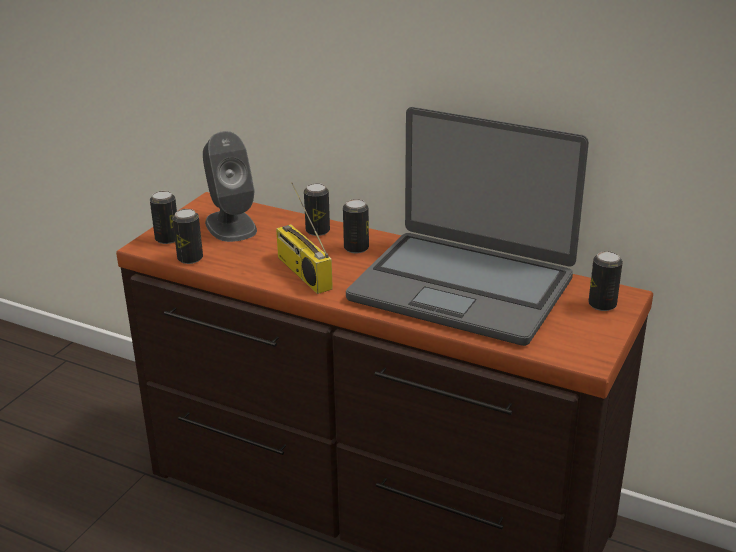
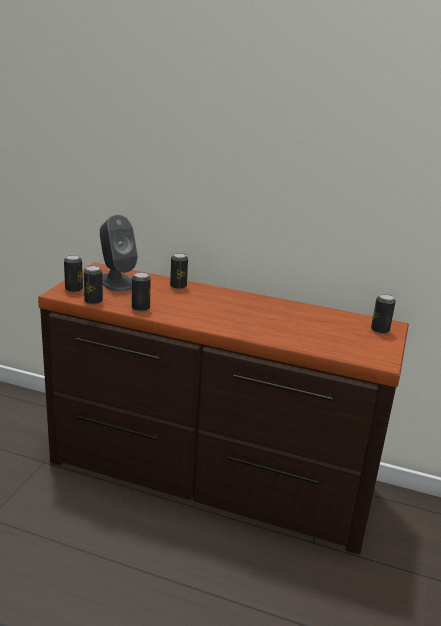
camera: 10 degrees left, 5 degrees down
(302, 272) = (175, 310): radio -> none
(356, 248) = (207, 296): can -> can (140, 308)
(462, 287) = (286, 320): laptop -> none

